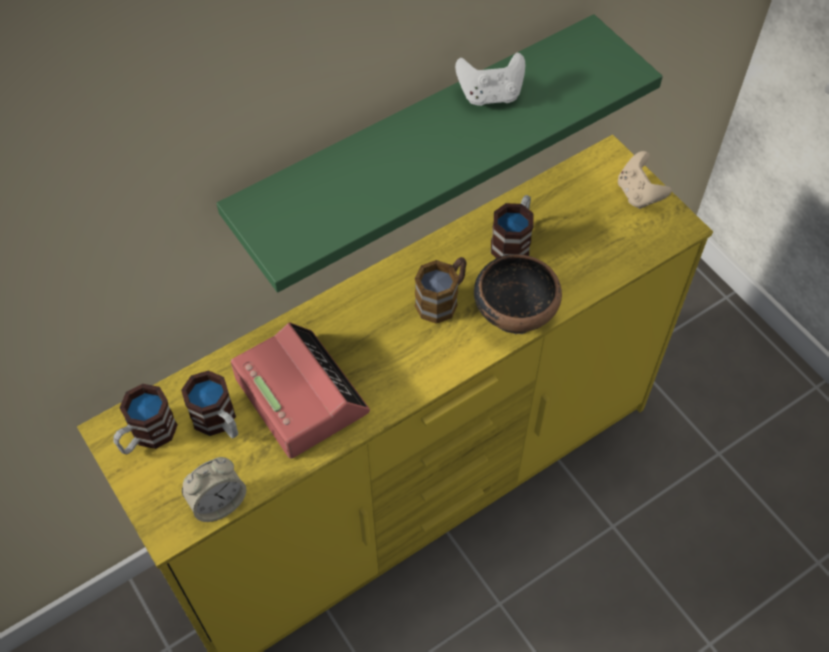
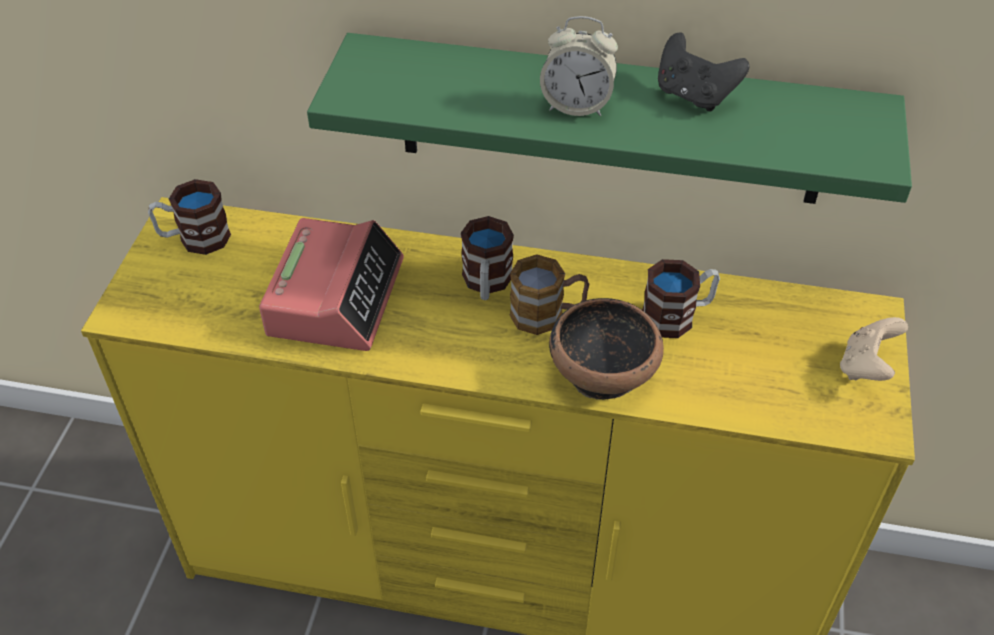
camera: 45 degrees right, 10 degrees down
(218, 502) = (176, 323): alarm clock -> alarm clock (577, 105)
(219, 422) = (253, 268): mug -> mug (486, 284)
(490, 95) = (694, 96): white game controller -> black game controller

